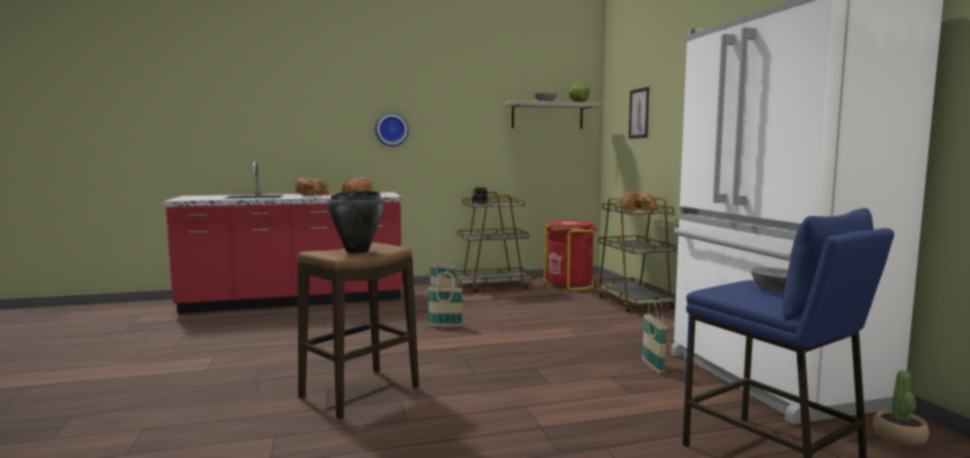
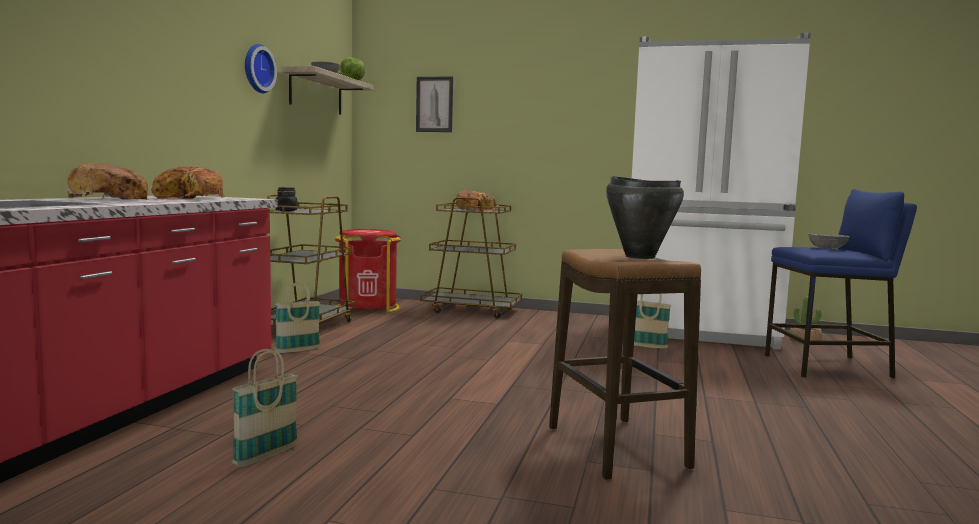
camera: 60 degrees left, 0 degrees up
(391, 129) = (167, 85): wall clock -> wall clock (256, 68)
(445, 326) = (425, 373): basket -> basket (266, 456)

